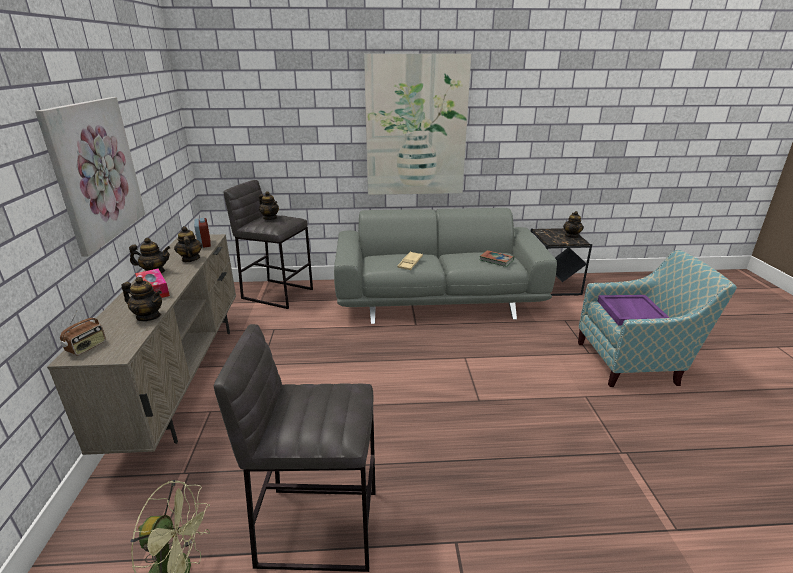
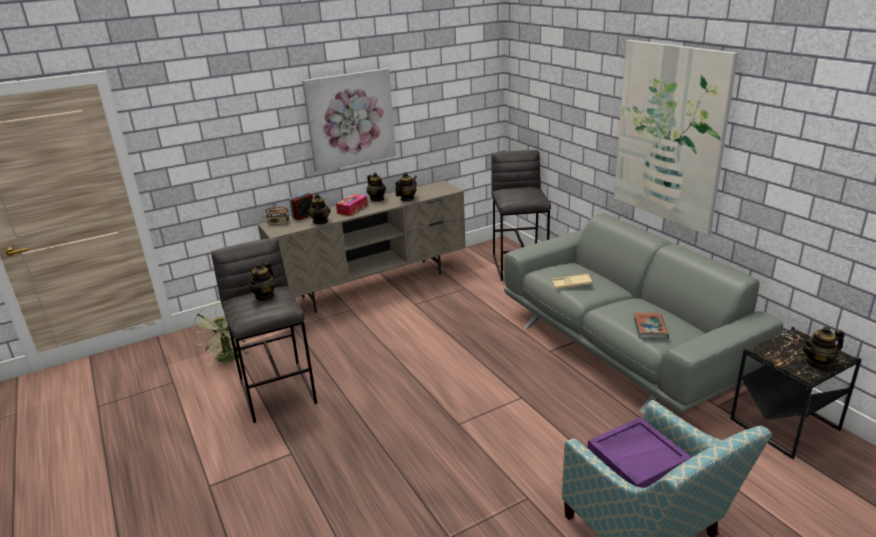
camera: 65 degrees right, 0 degrees up
(204, 243) = (437, 192): alarm clock -> alarm clock (303, 216)
(270, 218) = (521, 190): teapot -> teapot (265, 296)

